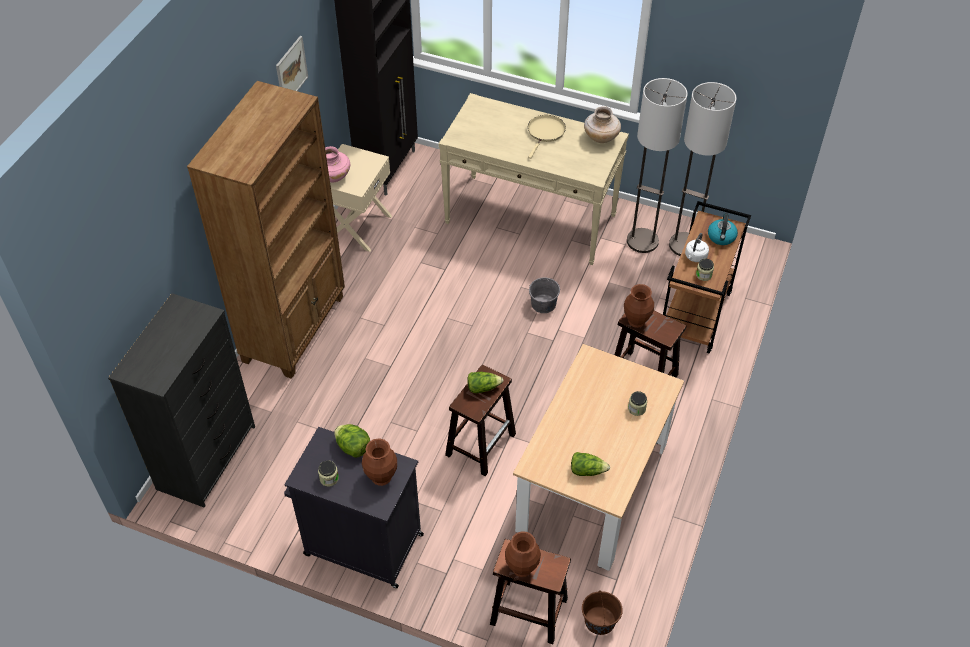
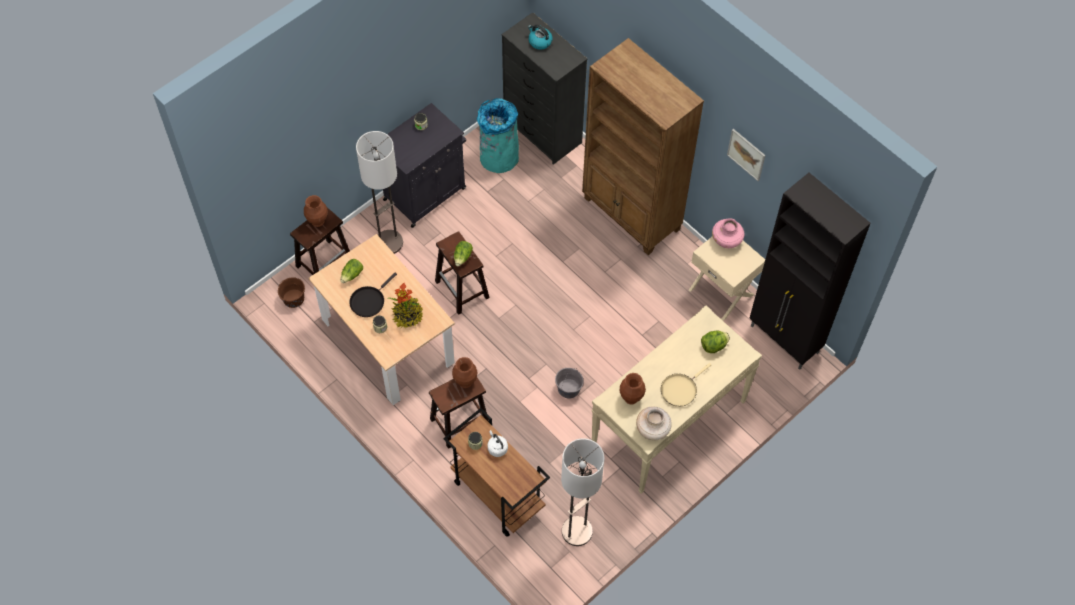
camera: 115 degrees right, 10 degrees up
(269, 487) = (498, 158): none -> turquoise trash can
(353, 447) = (436, 144): lettuce -> lettuce (713, 346)
(381, 476) = (406, 151): brown vase -> brown vase (631, 397)
(545, 133) = (680, 389): beige frying pan -> beige frying pan turned 90 degrees clockwise
(603, 389) = (408, 316): none -> potted plant
(610, 436) = (369, 301): none -> black frying pan
(642, 241) = (599, 499): floor lamp -> floor lamp (389, 242)
(721, 237) = (507, 480): kettle -> kettle (539, 41)

